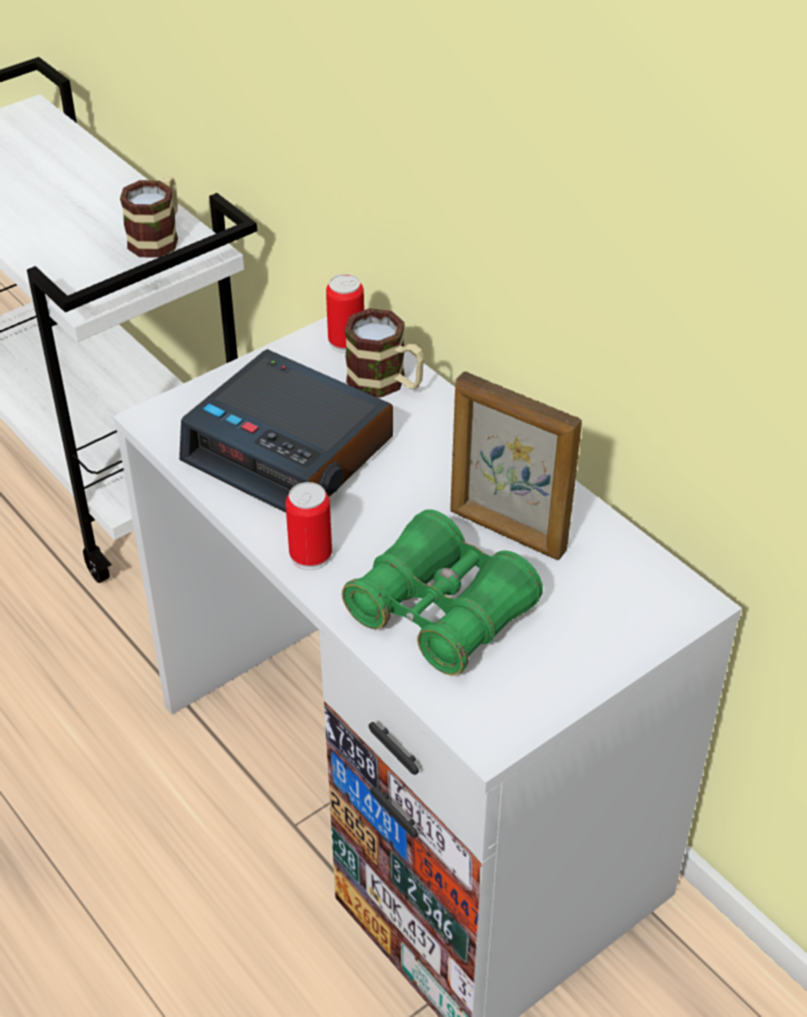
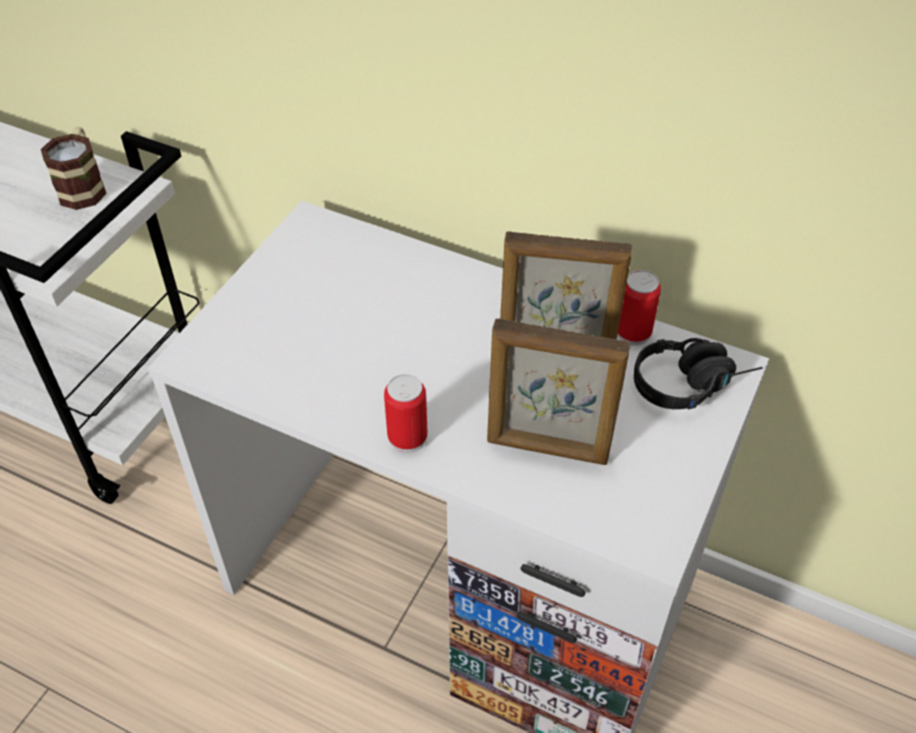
camera: 25 degrees left, 5 degrees up
(291, 451) = (331, 347): alarm clock -> none
(346, 342) = (319, 233): can -> can (633, 332)
(386, 383) = (376, 260): mug -> none
(441, 612) = (547, 448): green binoculars -> picture frame
(637, 603) = (692, 382): none -> black headphones

